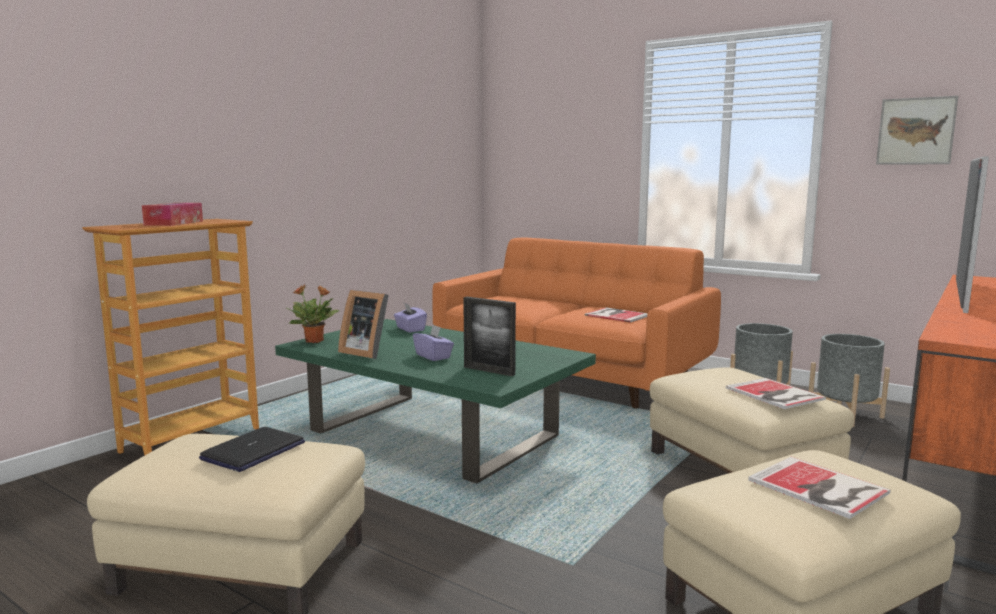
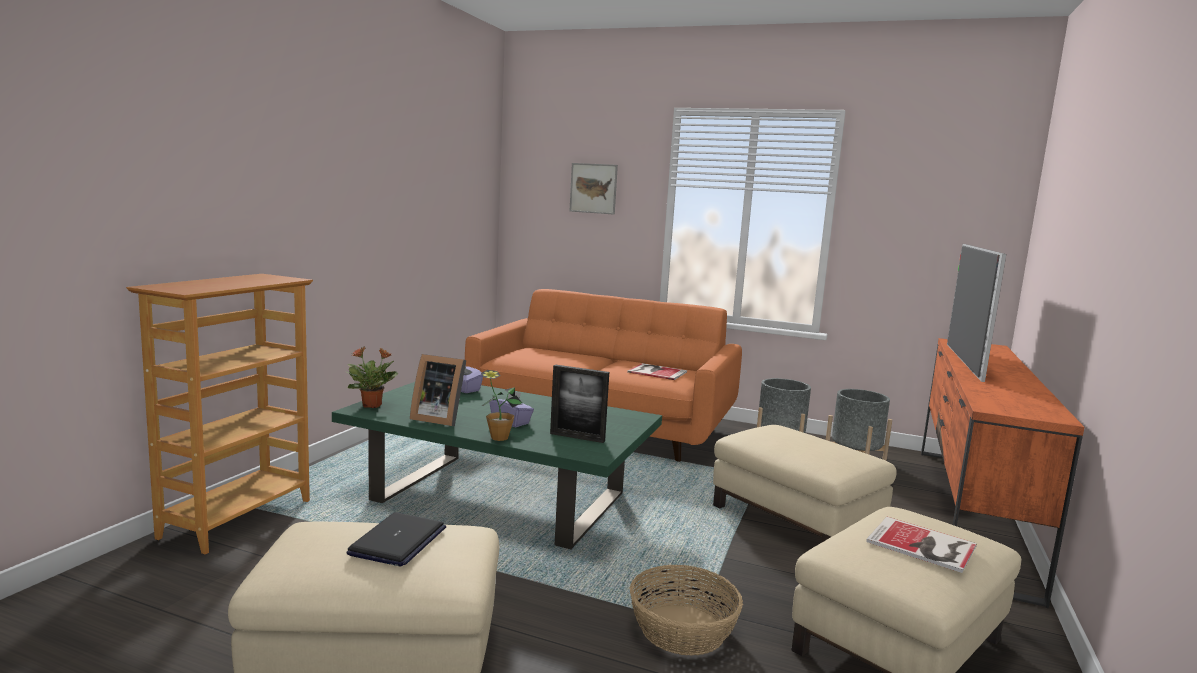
camera: 15 degrees left, 0 degrees up
(174, 223) = (228, 282): tissue box -> none
(411, 369) = (499, 438): none -> potted plant
(554, 567) = (683, 630): none -> basket
(775, 394) = (834, 453): book -> none
(916, 131) = (912, 214): picture -> picture (593, 188)

